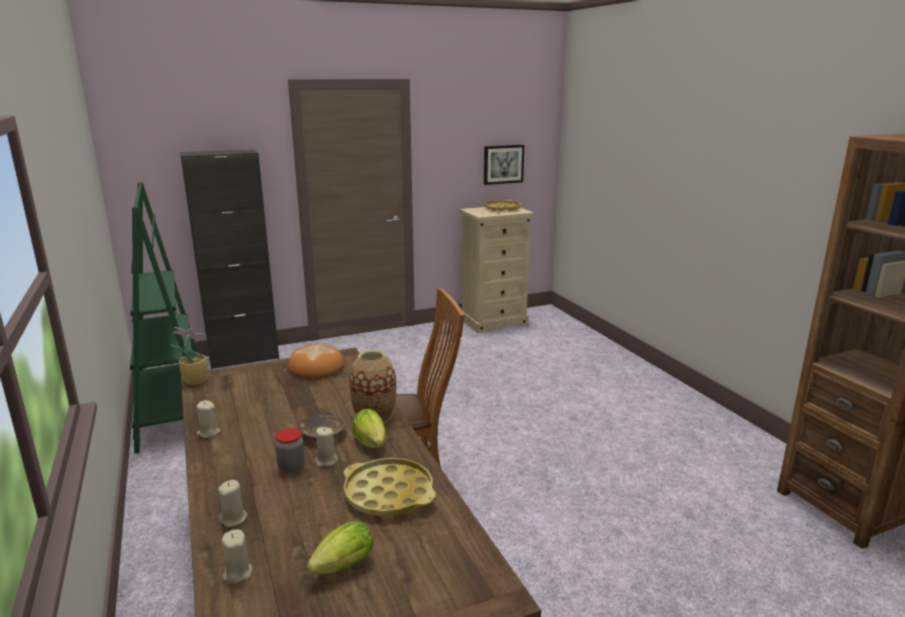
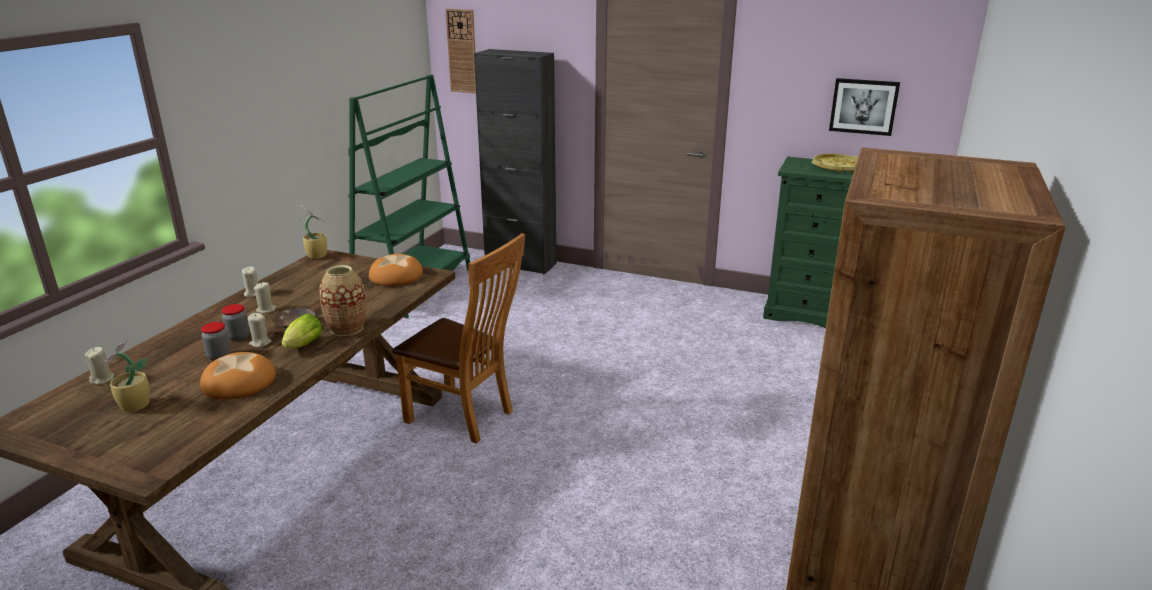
camera: 45 degrees right, 5 degrees up
(142, 158) = (462, 51): none -> wall clock
(233, 519) = (159, 350): beige candle -> beige candle (266, 310)
(314, 489) = (219, 356): none -> jar
(340, 568) = (134, 406): lettuce -> potted plant
(388, 494) = (240, 382): yellow tray -> bread
(493, 321) = (805, 313): beige dresser -> green dresser

